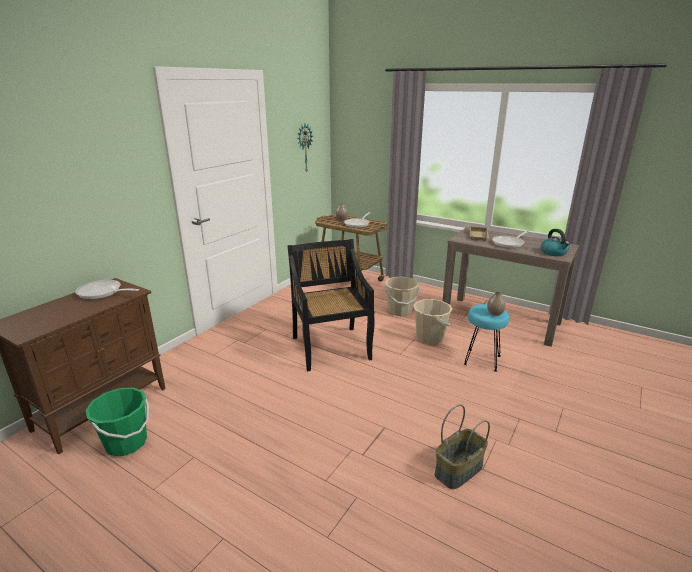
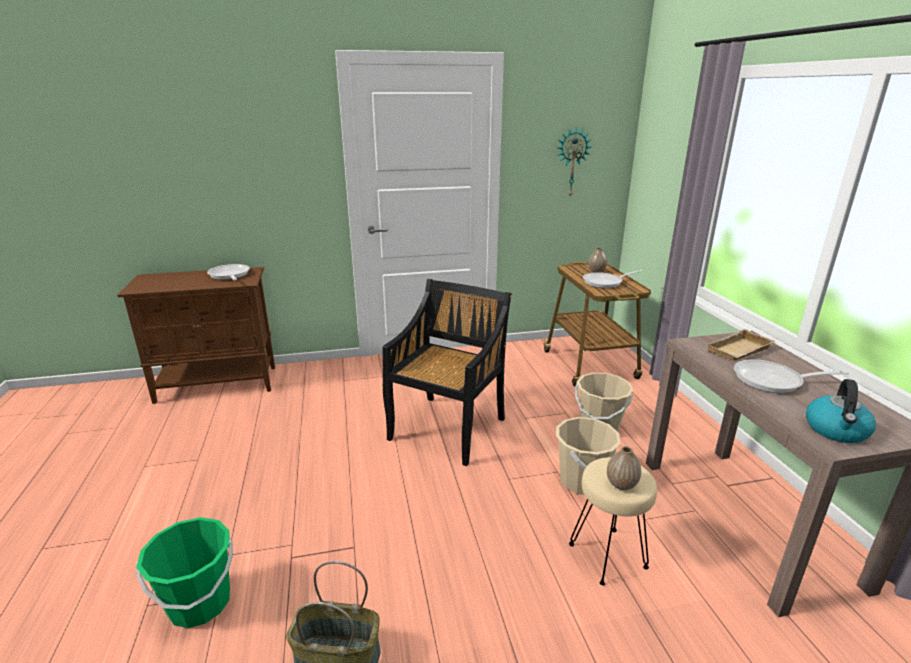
camera: 45 degrees right, 0 degrees up
(126, 443) = (187, 420): green bucket -> green bucket (199, 603)
(481, 360) = (607, 554): turquoise stool -> beige stool

